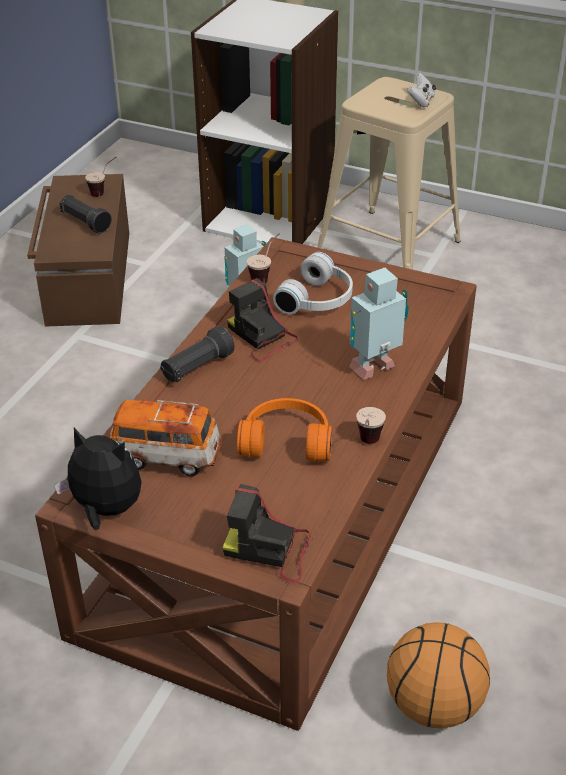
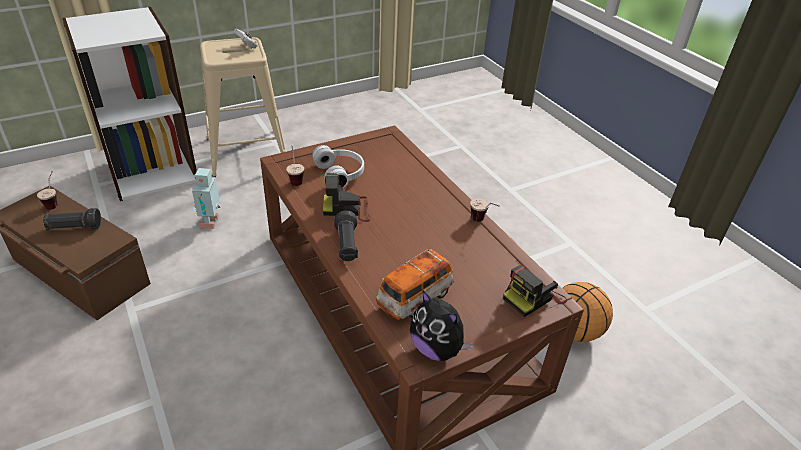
camera: 55 degrees left, 0 degrees up
(105, 510) = (437, 349): plush toy -> plush toy turned 105 degrees counterclockwise
(287, 441) = (448, 246): orange headphones -> none
(375, 369) = (423, 188): toy robot -> none

